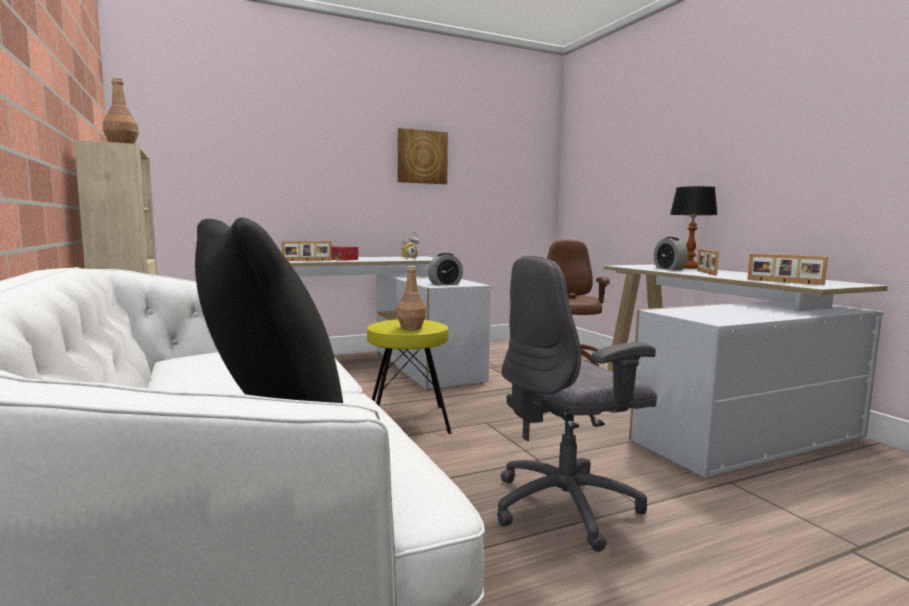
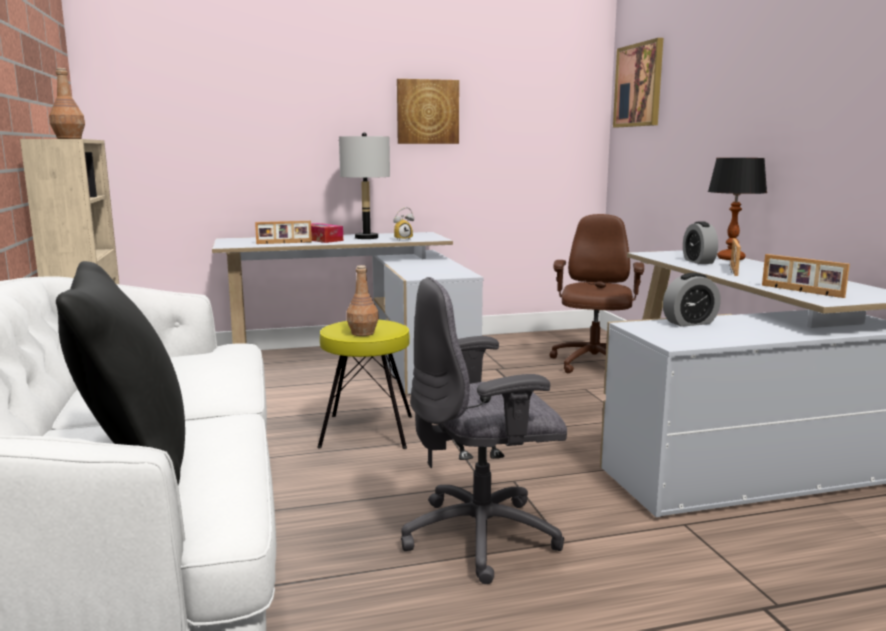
camera: 10 degrees right, 5 degrees up
(375, 258) = (366, 237): none -> grey table lamp
(445, 284) = (430, 274): alarm clock -> alarm clock (689, 323)
(587, 142) = (639, 85): none -> picture

